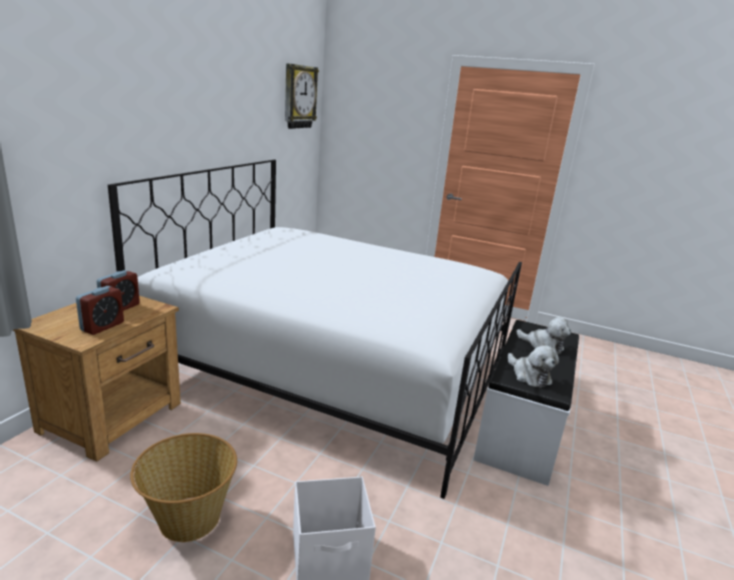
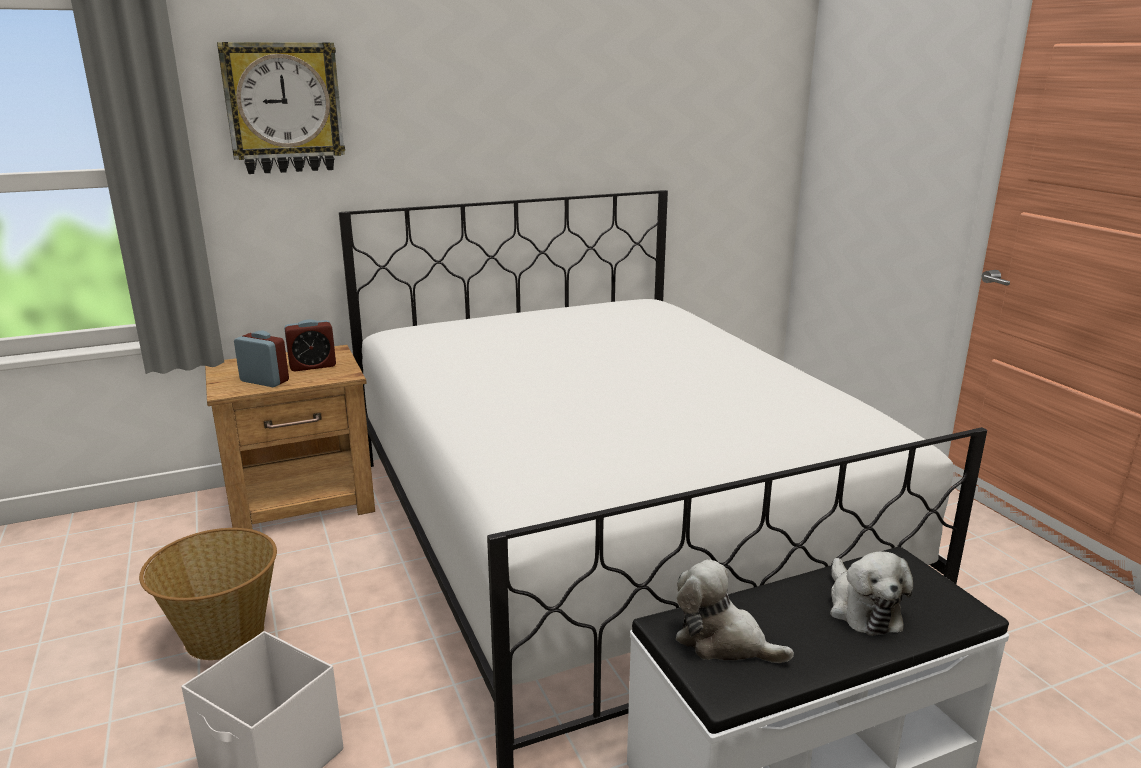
camera: 45 degrees right, 0 degrees up
(102, 326) = (264, 381): alarm clock -> alarm clock turned 135 degrees counterclockwise
(299, 97) = (741, 86): wall clock -> wall clock (284, 108)
(529, 376) = (723, 641): plush toy -> plush toy turned 105 degrees clockwise

